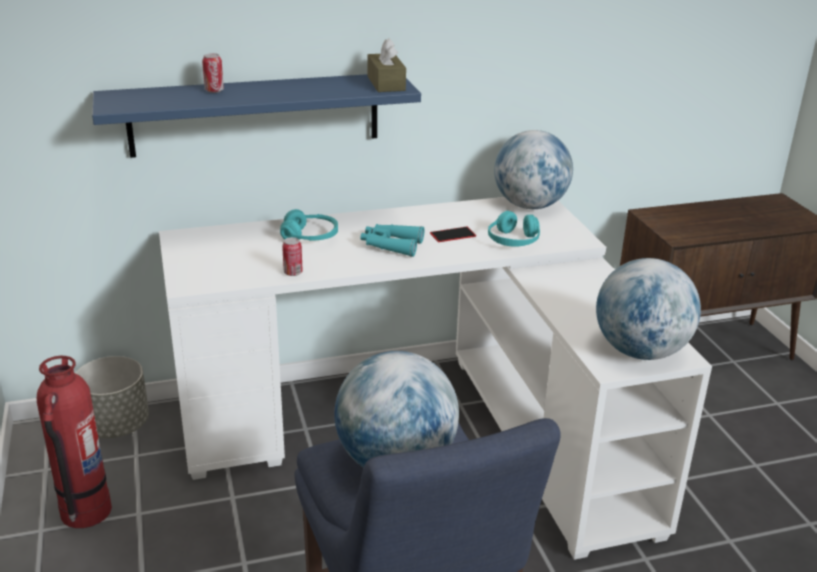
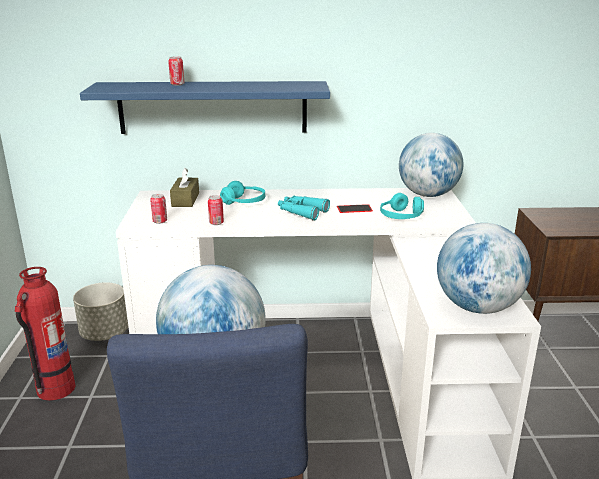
camera: 15 degrees right, 5 degrees down
(217, 278) = (160, 221): none -> can
(386, 83) = (307, 85): brown tissue box -> brown tissue box (185, 200)

